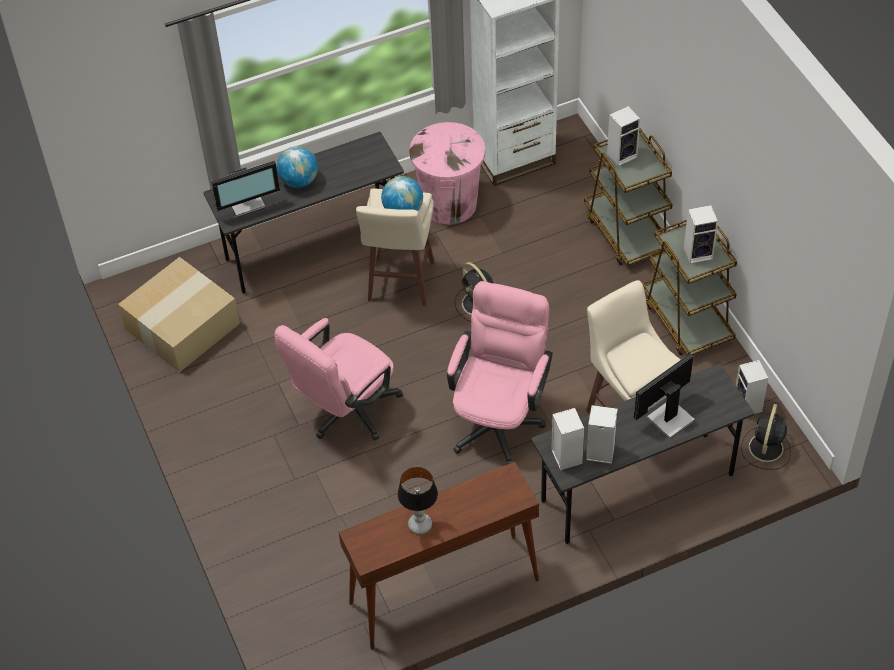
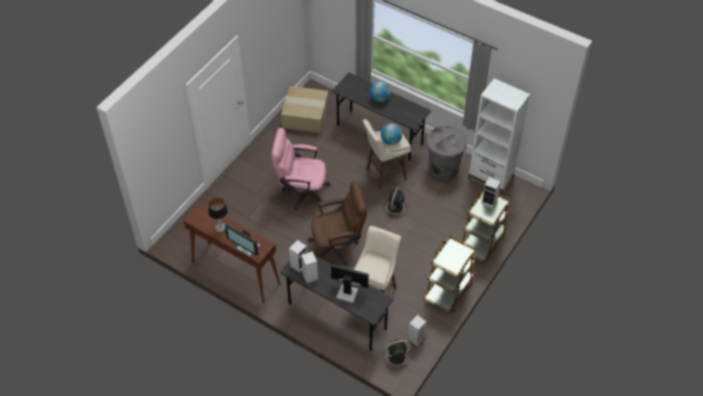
camera: 55 degrees right, 0 degrees up
(247, 202) = (354, 88): monitor -> monitor (247, 247)
(449, 204) = (444, 168): pink trash can -> grey trash can
(499, 418) = (338, 247): pink office chair -> brown office chair
(699, 252) = (452, 259): speaker -> none

